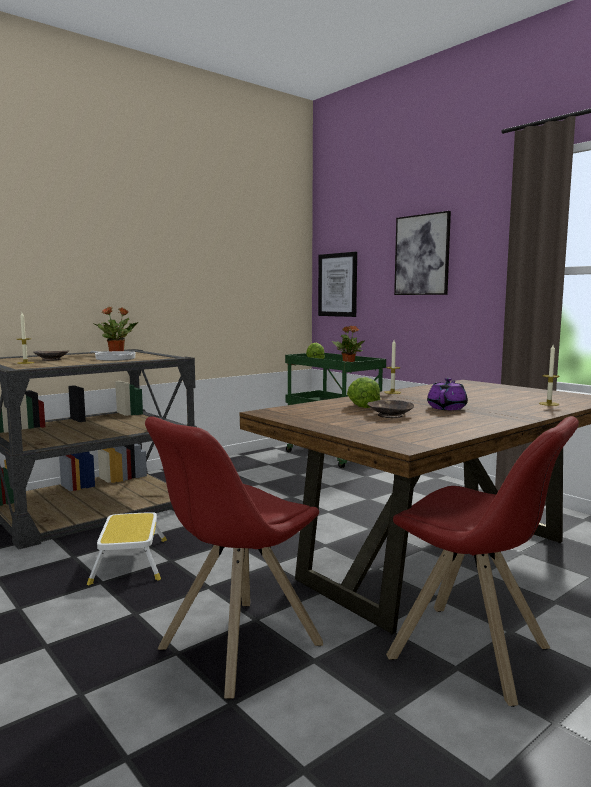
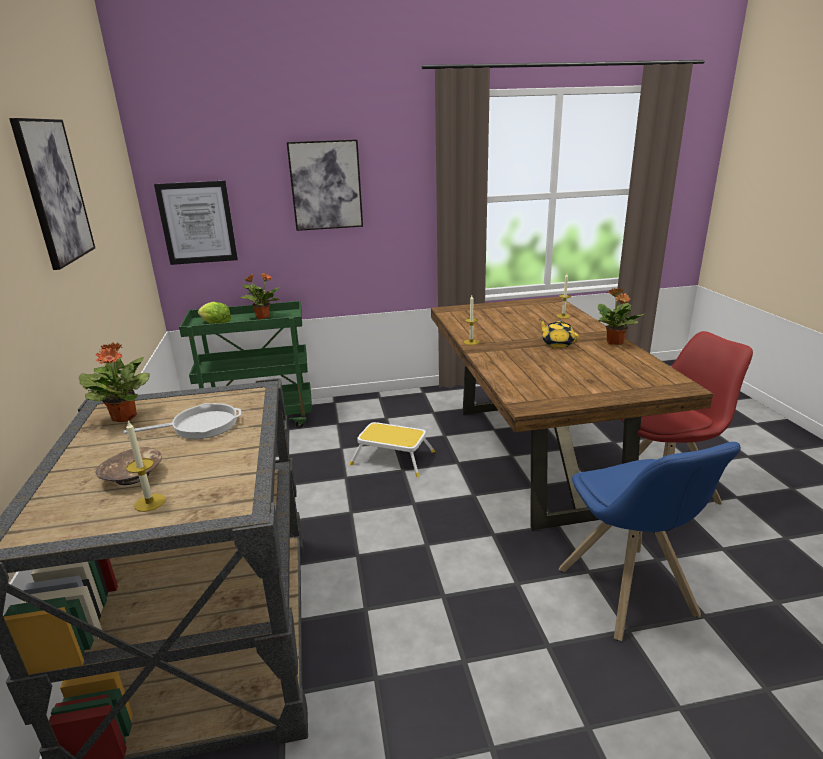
camera: 60 degrees left, 15 degrees up
(130, 560) = (422, 627): yellow step ladder -> yellow step ladder (393, 457)
(174, 235) = (54, 192): none -> picture
(238, 646) = (627, 591): red chair -> blue chair
(363, 405) = (524, 365): lettuce -> none
(389, 415) = (574, 367): brown bowl -> none
(447, 408) = (557, 344): purple teapot -> yellow teapot
(502, 421) = (615, 342): none -> potted plant

